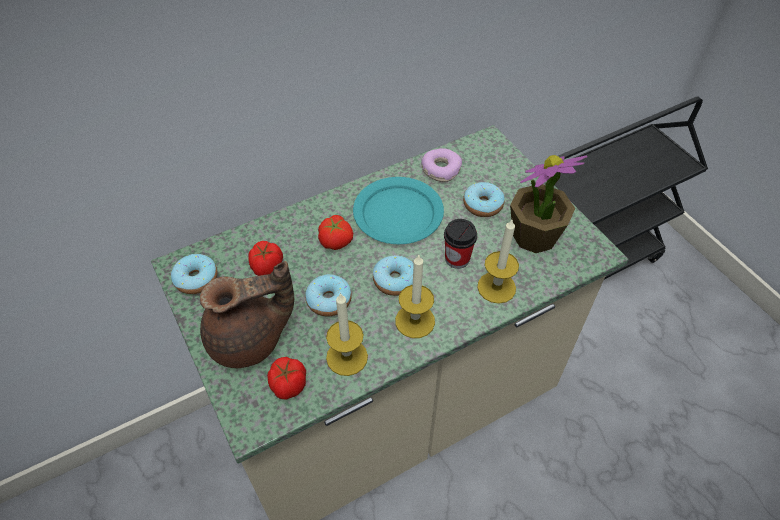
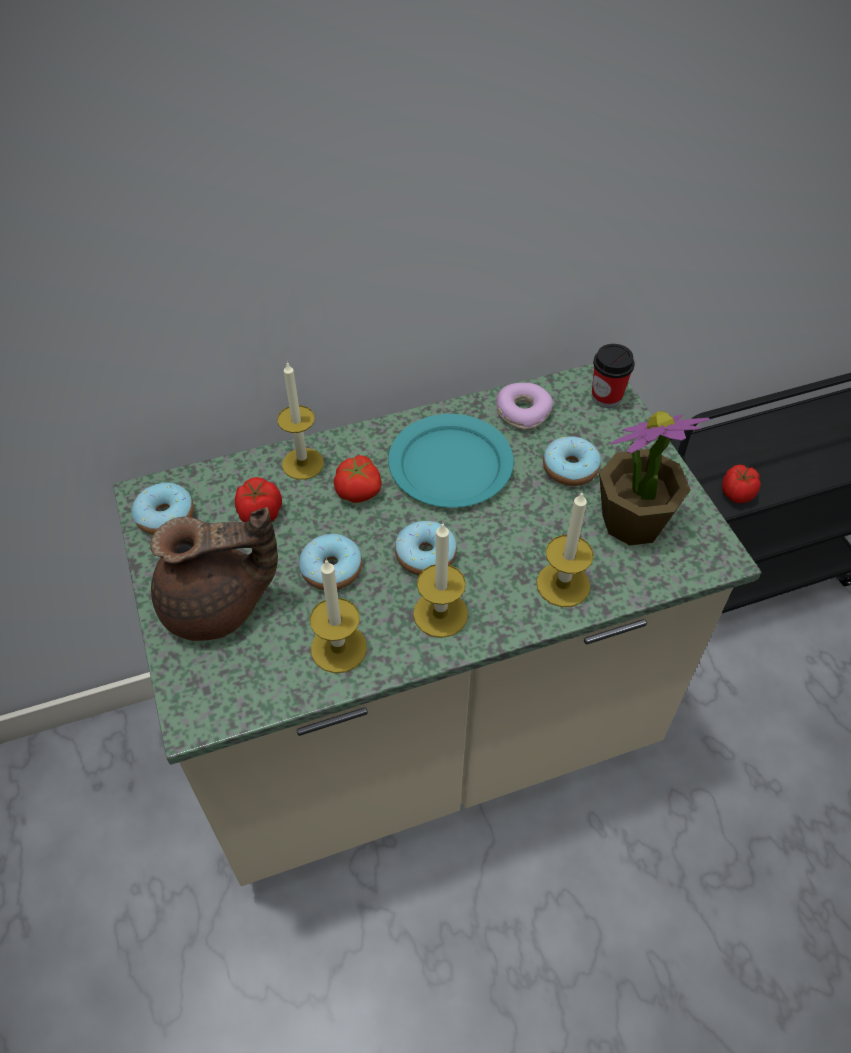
camera: 10 degrees right, 0 degrees up
(288, 386) = (254, 674): tomato -> tomato (736, 494)
(291, 226) = (303, 463): none -> candle
(457, 259) = (517, 538): cup -> cup (606, 397)

